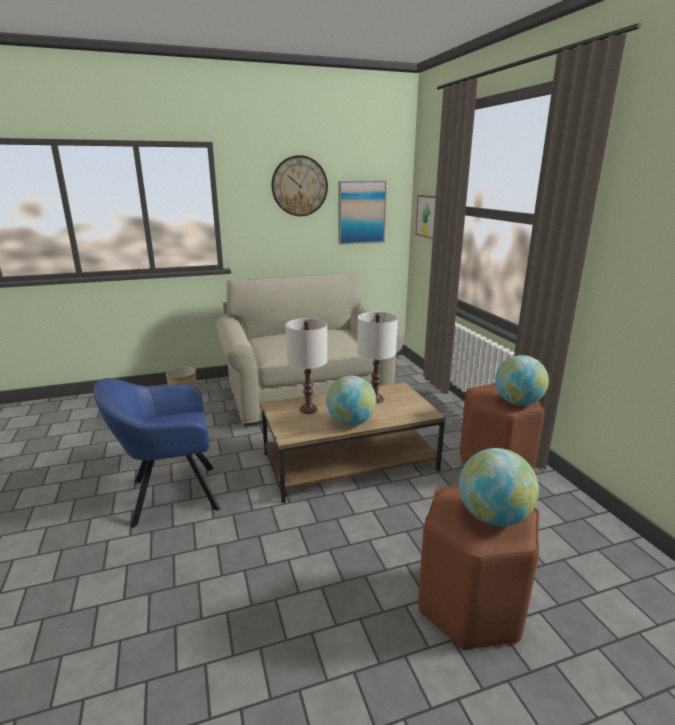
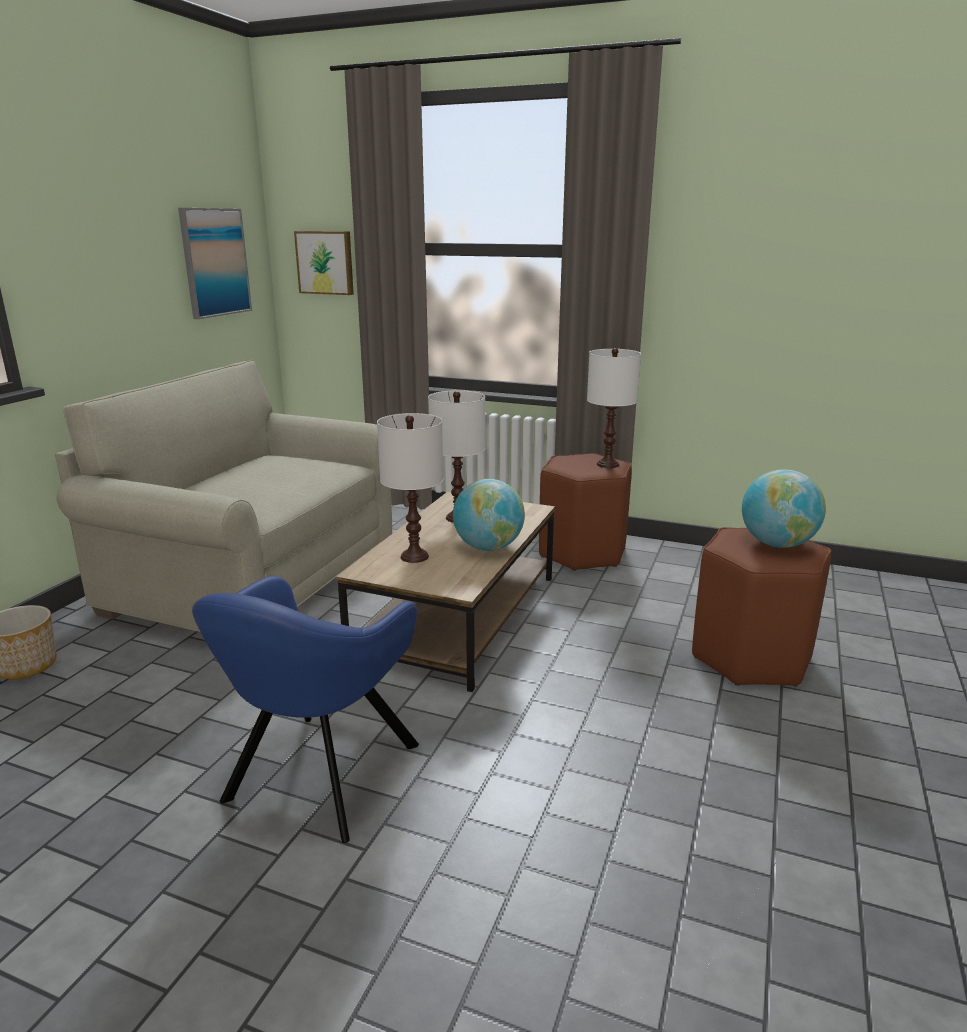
camera: 50 degrees left, 0 degrees up
(299, 186) = (124, 216): wall clock -> none
(517, 402) = (607, 464): globe -> white table lamp

